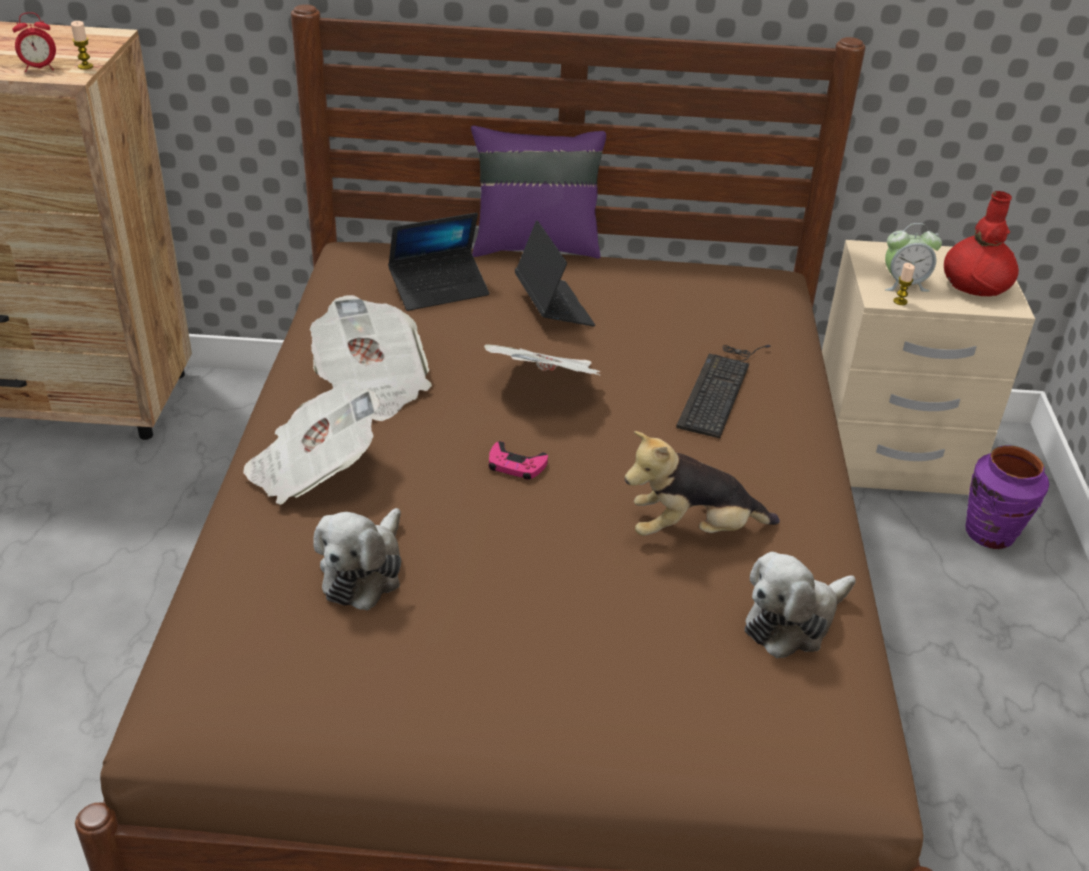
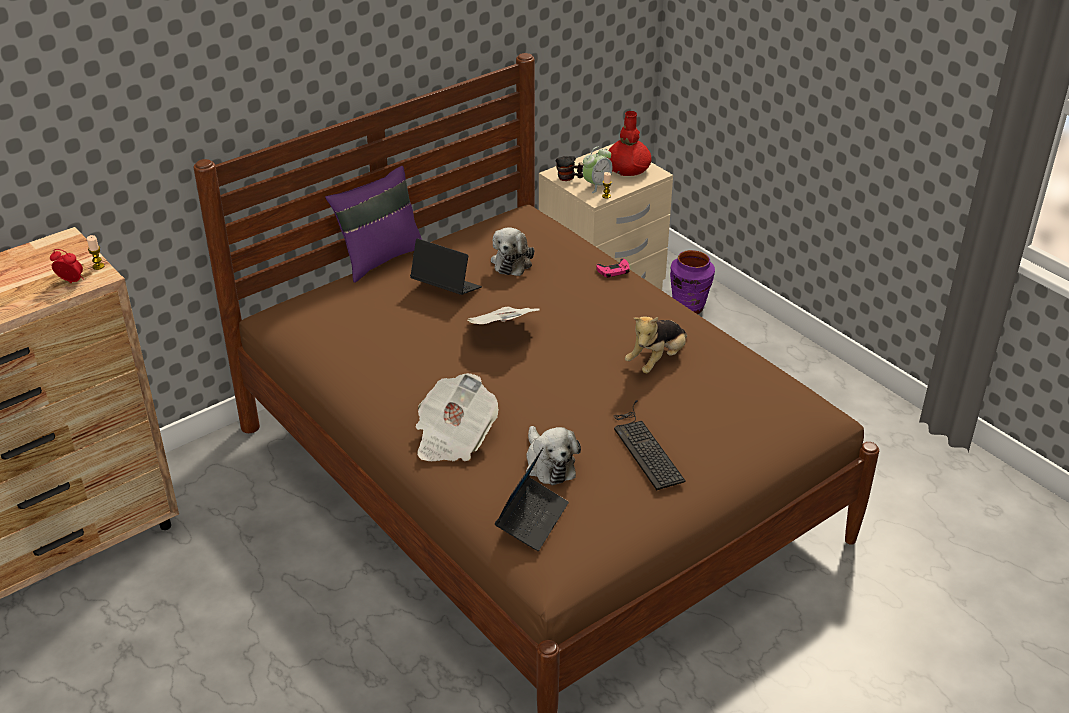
camera: 40 degrees left, 0 degrees up
(39, 68) = (71, 282): alarm clock -> alarm clock turned 105 degrees counterclockwise
(372, 385) = (417, 380): newspaper -> none
(439, 289) = (370, 310): laptop -> laptop (532, 519)
(516, 465) = (545, 377): pink game controller -> pink game controller (614, 271)
(720, 387) = (582, 286): keyboard -> keyboard (645, 446)
(793, 621) = (741, 373): plush toy -> plush toy (512, 261)
(876, 261) = (569, 179): none -> mug

